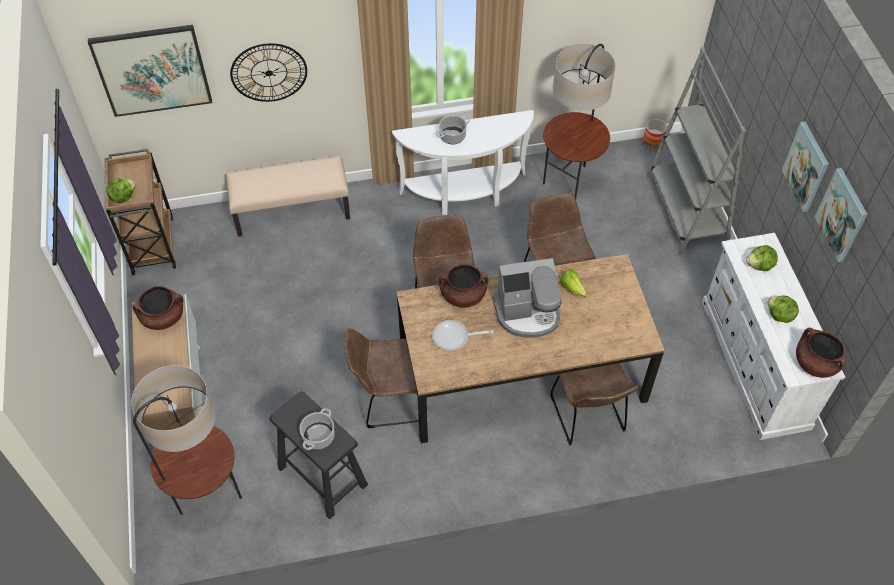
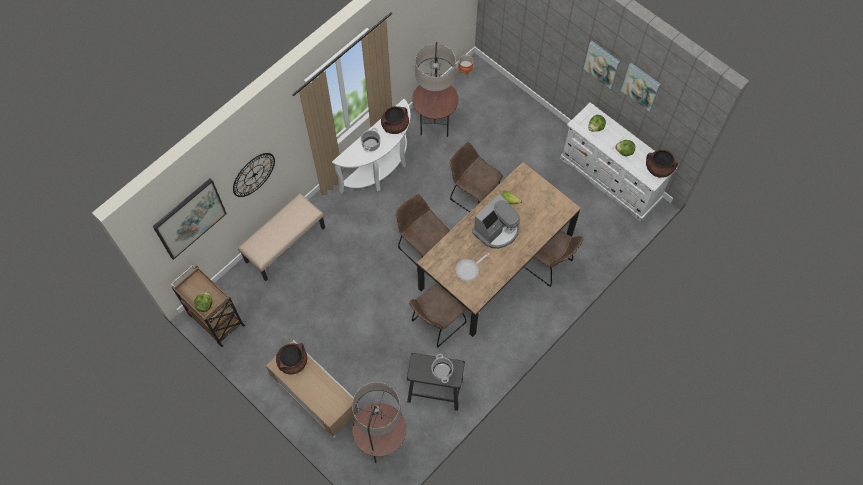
camera: 35 degrees left, 10 degrees up
(463, 296) = (455, 242): brown cooking pot -> brown cooking pot (395, 126)
(686, 210) = (513, 105): grey bookcase -> none

